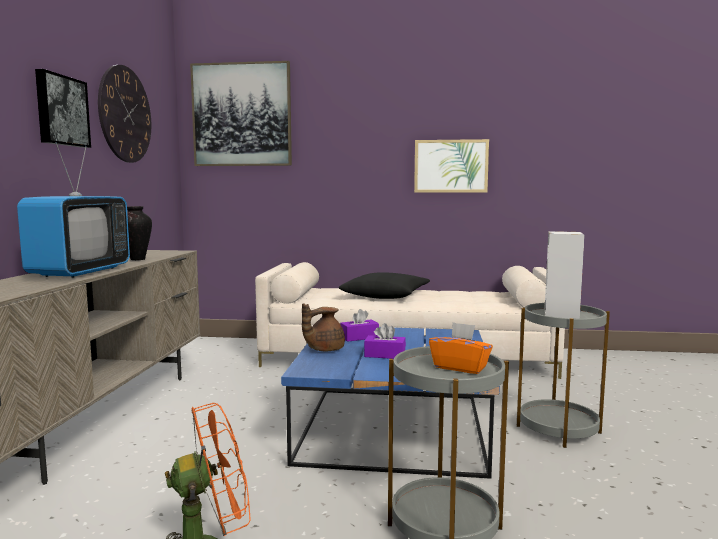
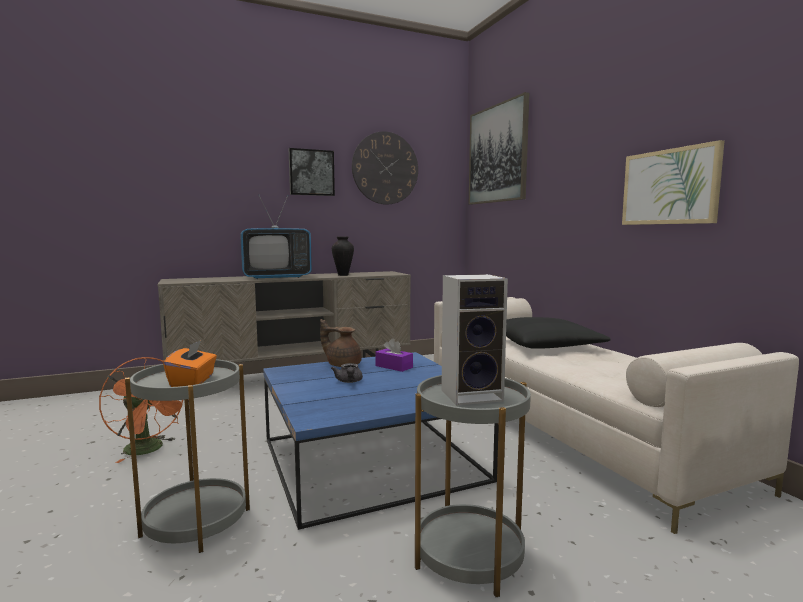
camera: 60 degrees right, 0 degrees up
(385, 355) = (349, 381): purple tissue box -> grey teapot

